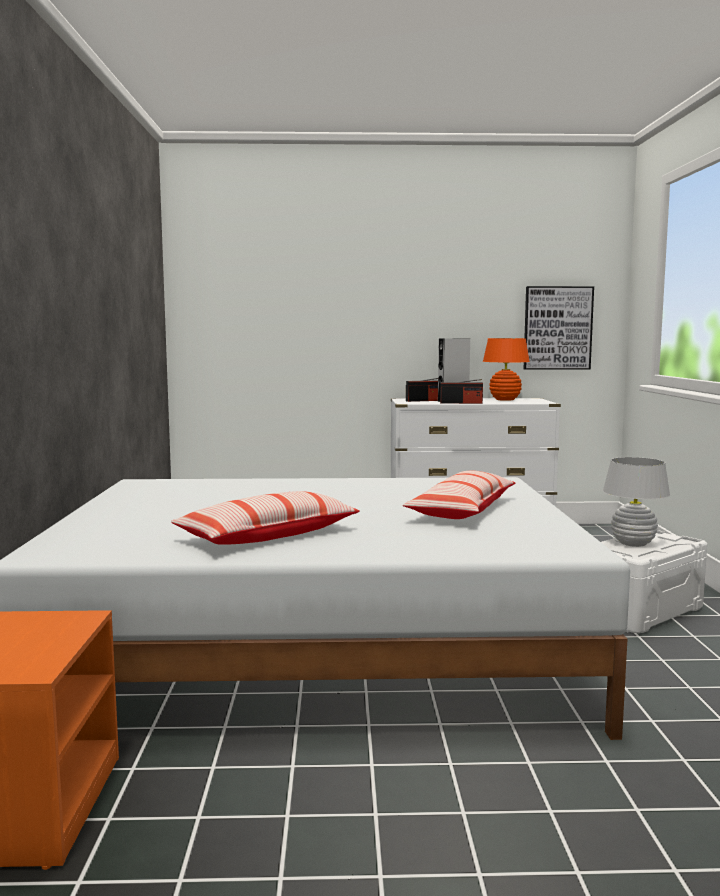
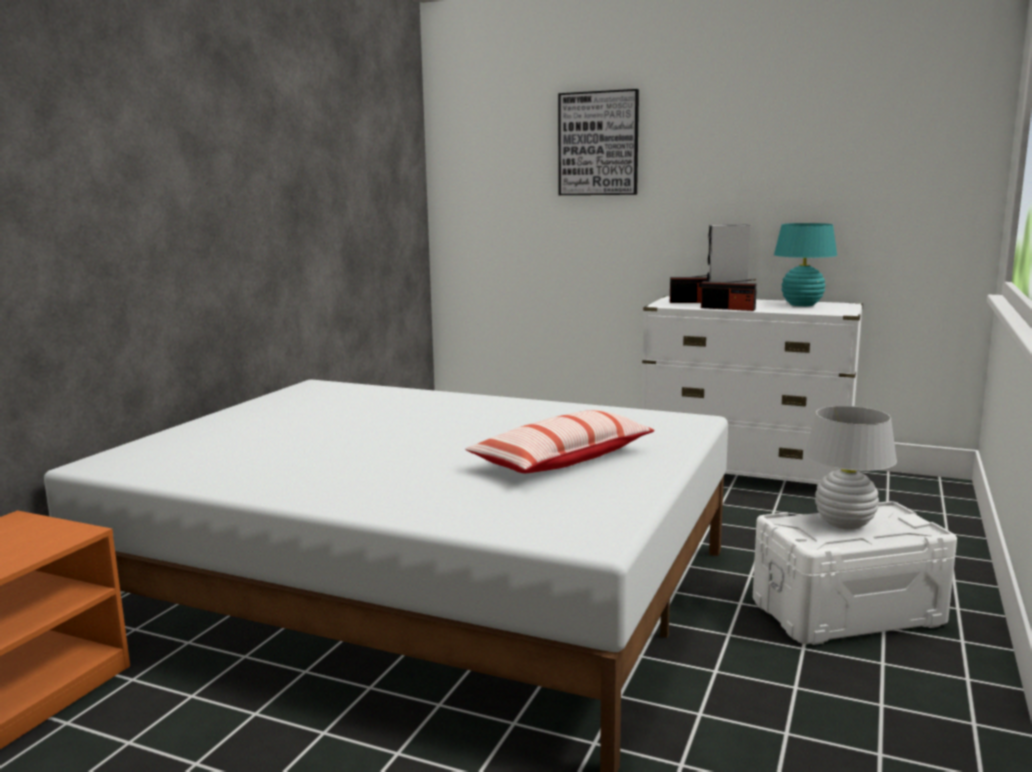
camera: 25 degrees right, 5 degrees up
(268, 536) = (310, 468): pillow -> none
(504, 399) = (801, 305): orange table lamp -> turquoise table lamp
(557, 328) = (894, 208): picture -> picture (598, 144)

